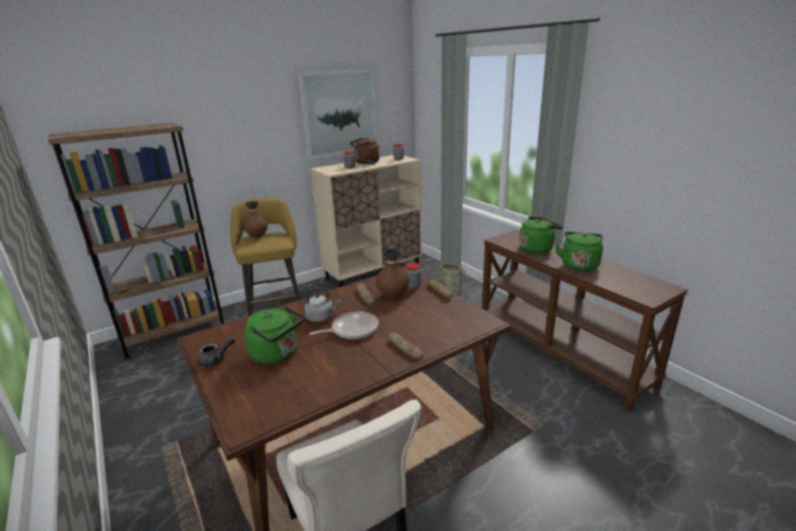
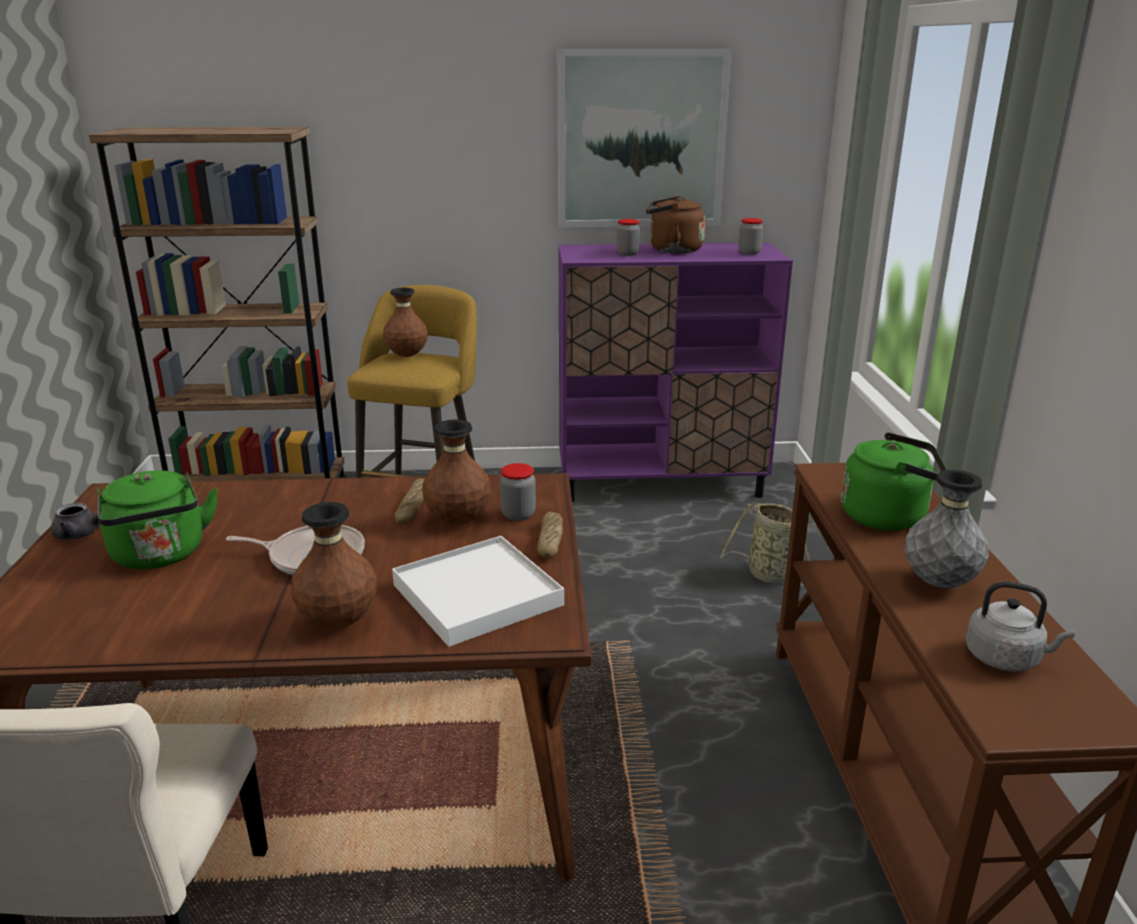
camera: 30 degrees right, 0 degrees up
(321, 317) = (300, 519): grey kettle -> grey kettle (1006, 658)
(373, 272) = (661, 484): beige cabinet -> purple cabinet
(405, 349) = (339, 622): bread -> brown vase
(442, 319) = (477, 594): none -> white tray
(579, 265) = (939, 583): green kettle -> grey vase

